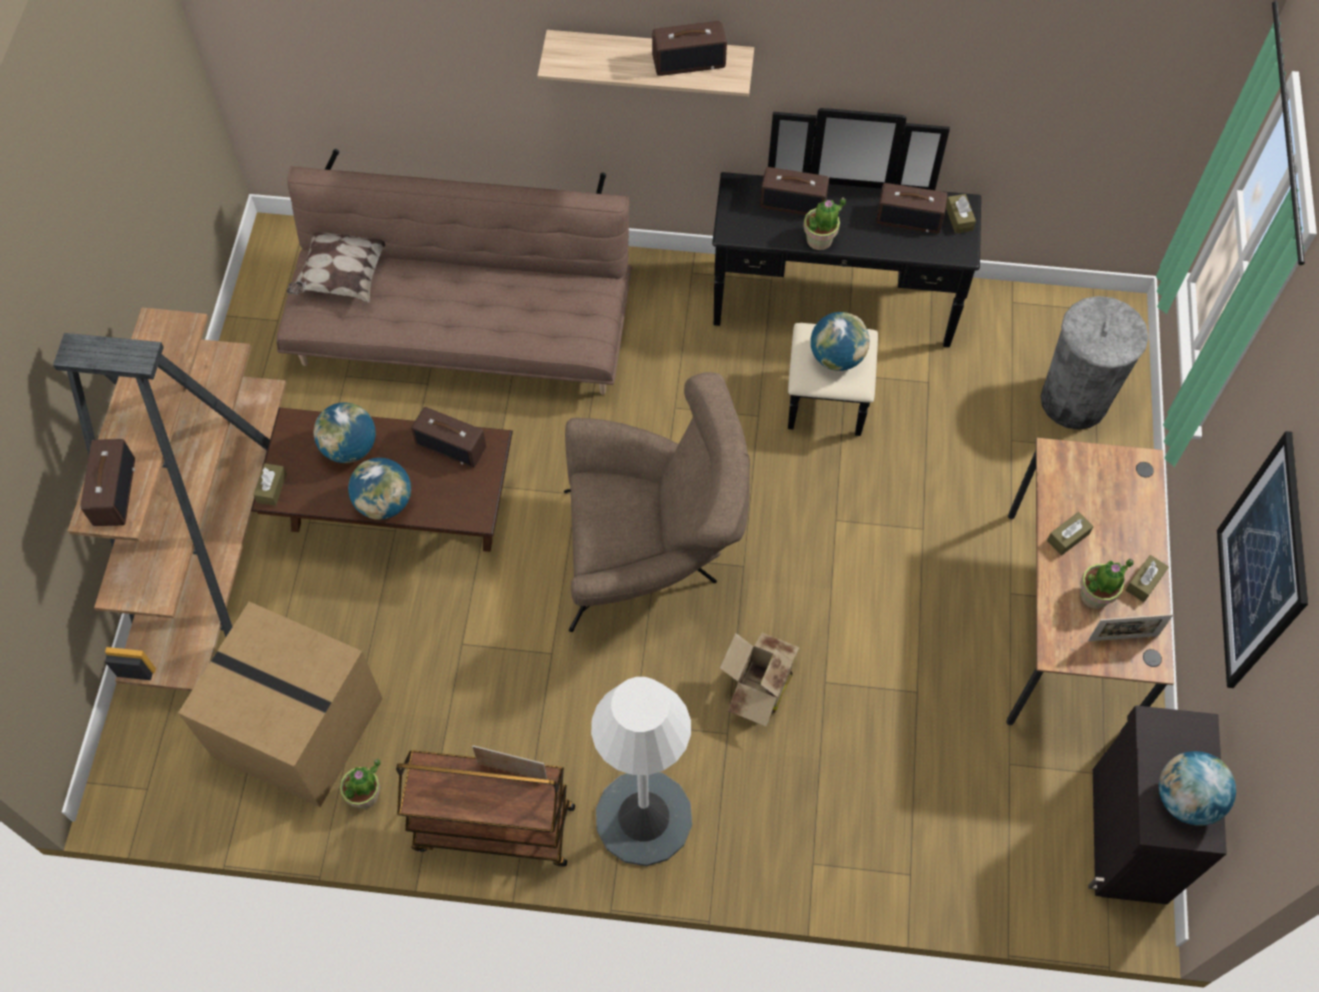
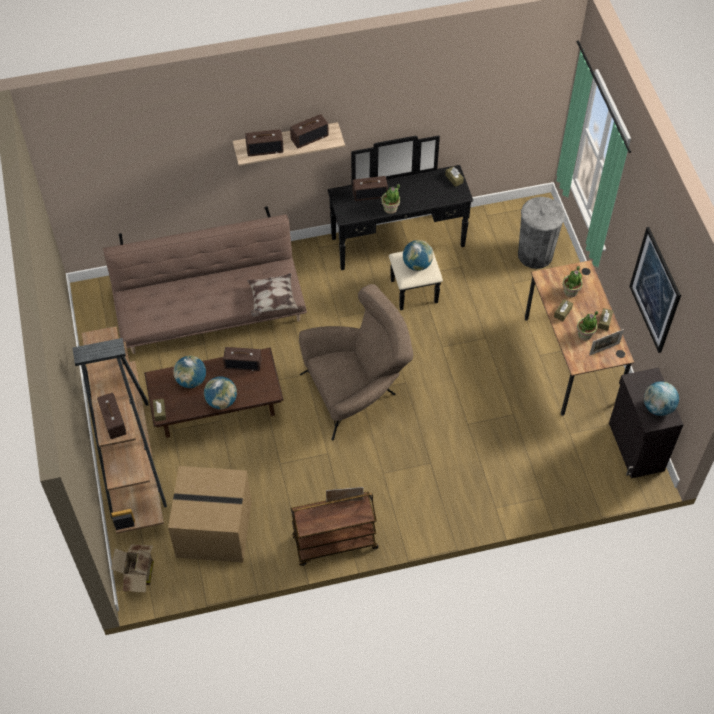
camera: 20 degrees left, 5 degrees down
(342, 277) = (144, 299): pillow -> pillow (272, 301)
(365, 795) = (263, 549): potted plant -> potted plant (570, 291)
(643, 817) = (406, 514): white floor lamp -> none
(757, 688) = (436, 437): cardboard box -> cardboard box (137, 574)
(909, 218) = (430, 185): radio -> radio (265, 149)

